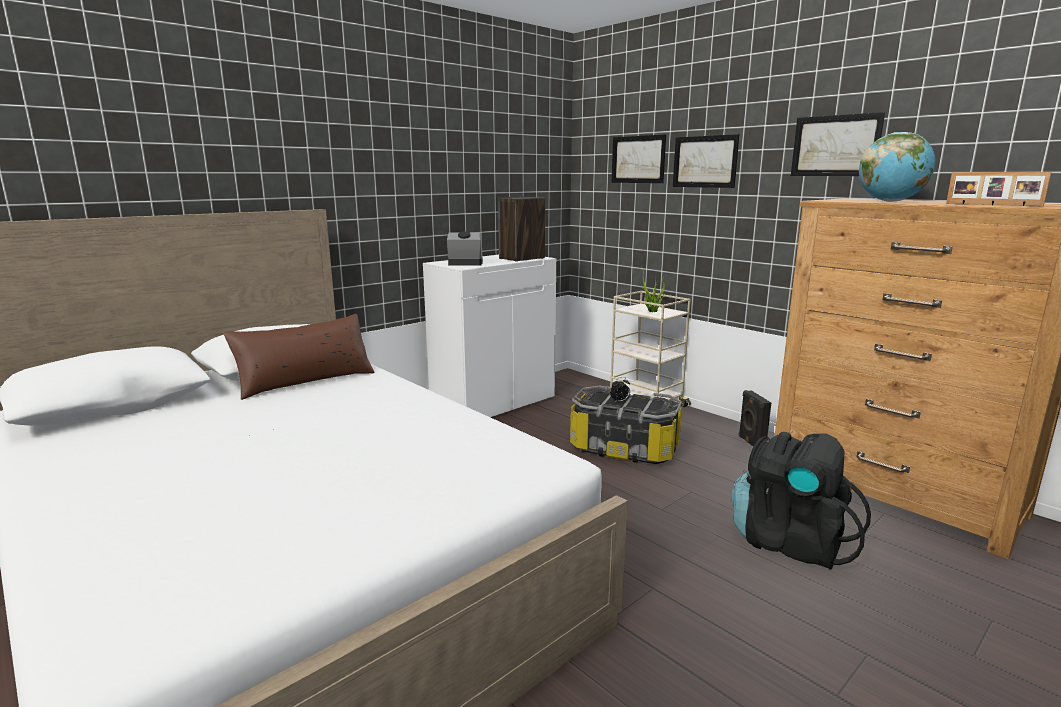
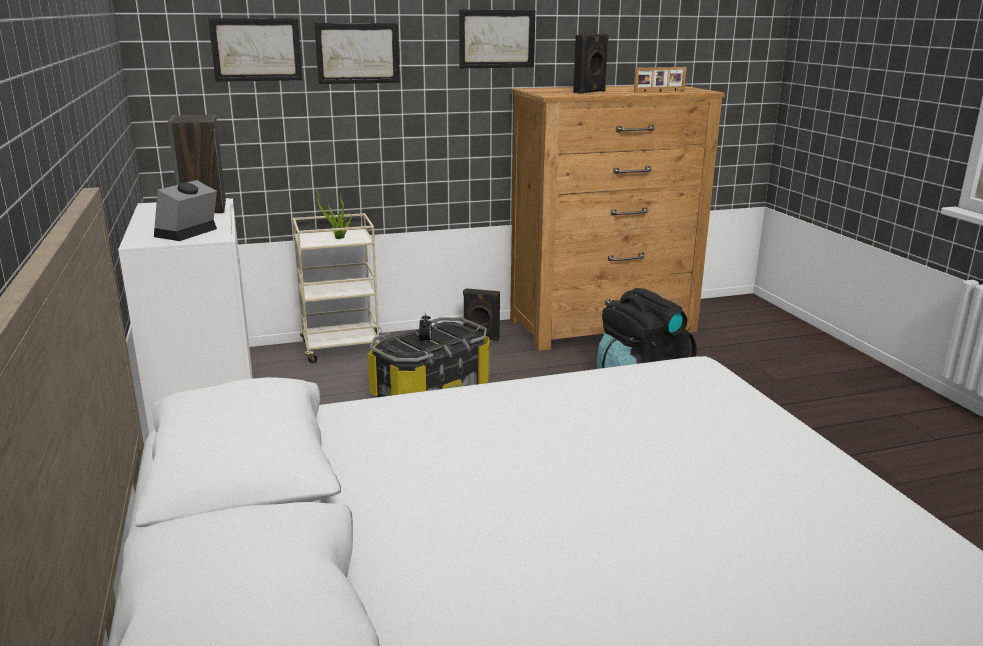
camera: 65 degrees left, 5 degrees up
(306, 381) = (339, 456): brown pillow -> none
(890, 201) = (590, 92): globe -> black speaker

